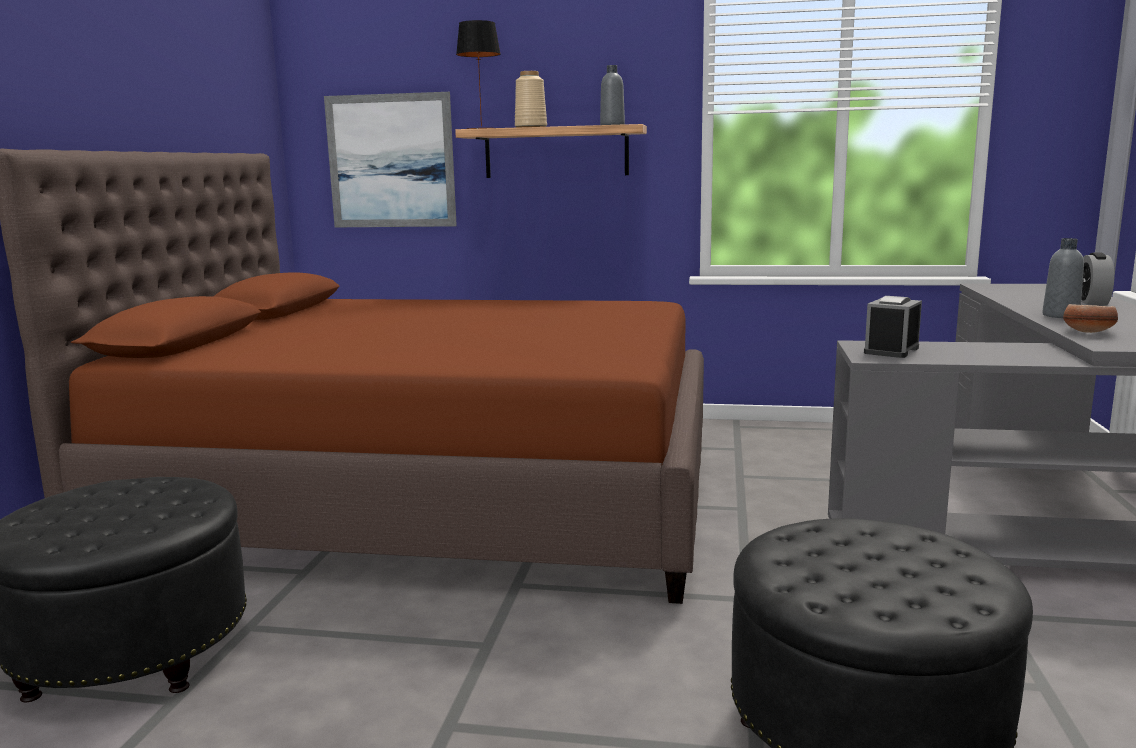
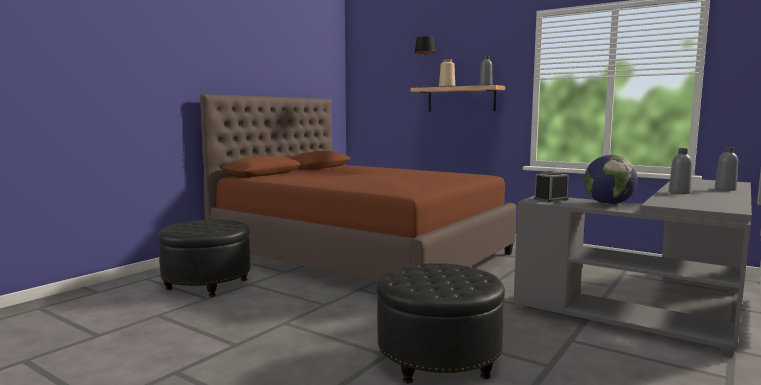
camera: 25 degrees right, 5 degrees down
(391, 161) = (388, 103): picture -> none
(994, 349) = (608, 204): none -> globe
(1087, 332) = (667, 199): bowl -> none
(1092, 302) = (725, 189): alarm clock -> grey bottle

